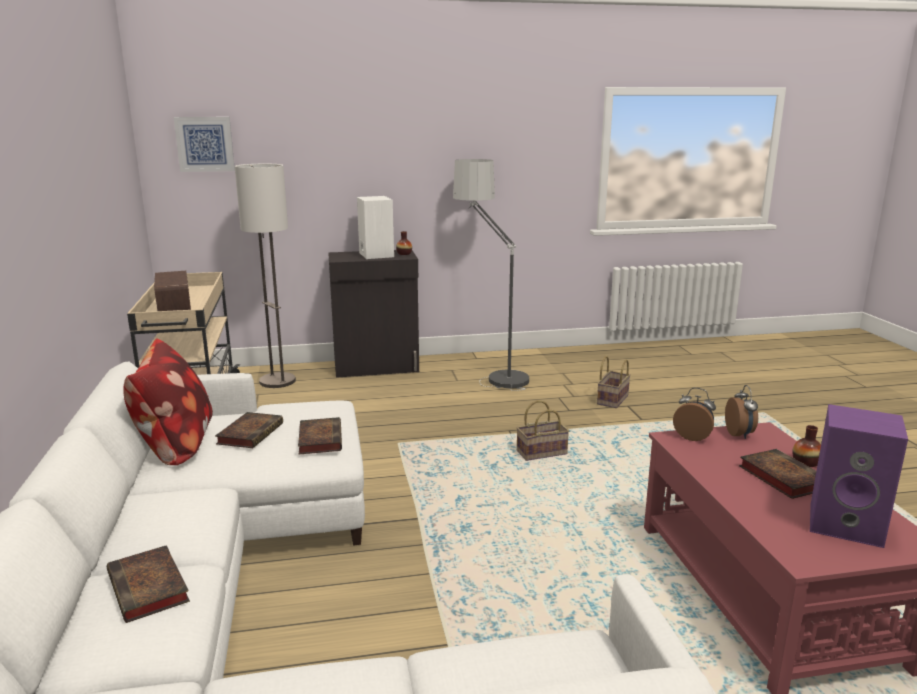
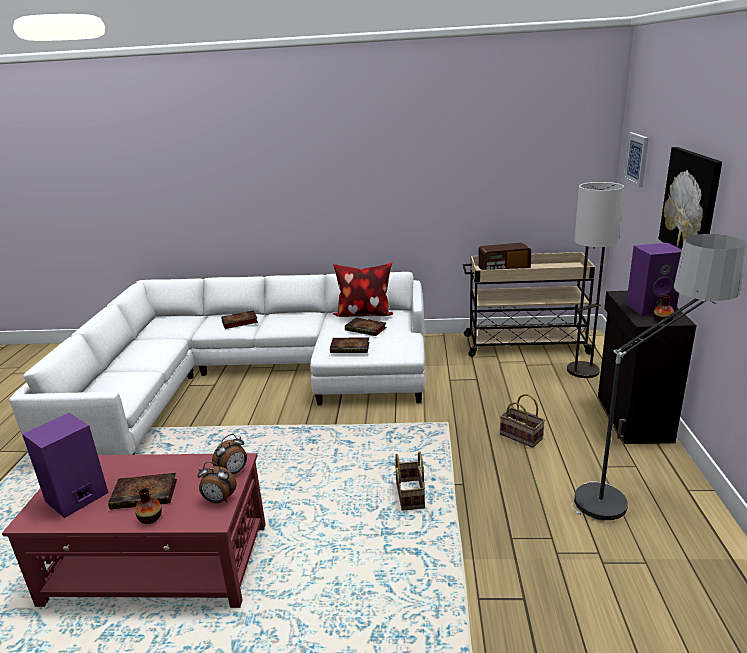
camera: 105 degrees right, 5 degrees up
(354, 160) = (690, 204): none -> picture
(375, 255) = (651, 308): white speaker -> purple speaker
(612, 399) = (546, 588): basket -> basket (522, 436)

